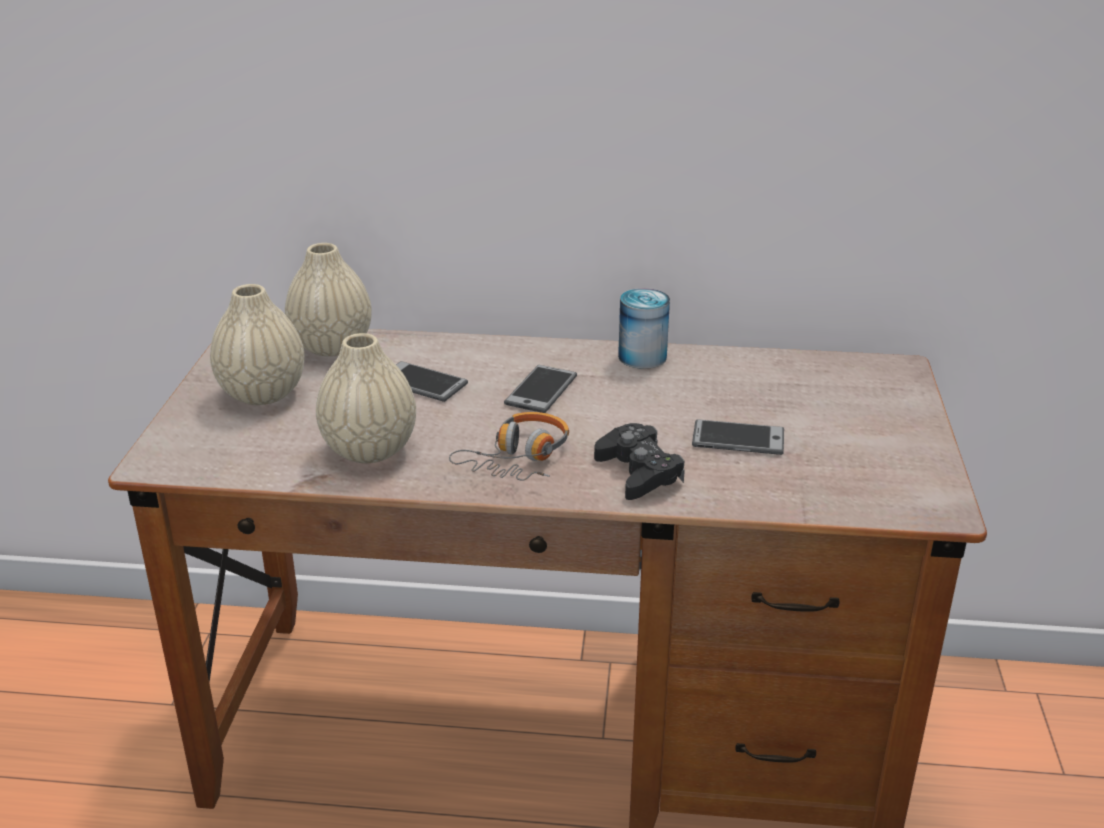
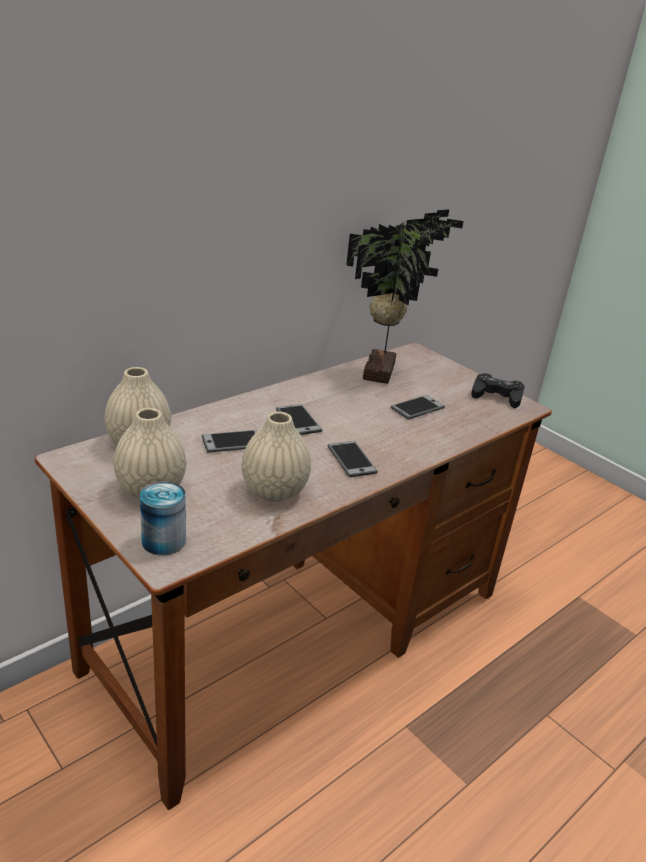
camera: 50 degrees left, 0 degrees up
(518, 458) = (351, 460): headphones -> phone
(638, 472) = (409, 441): black game controller -> black game controller (496, 396)
(642, 357) = (312, 384): can -> can (163, 541)
(780, 376) = (383, 372): none -> potted plant

